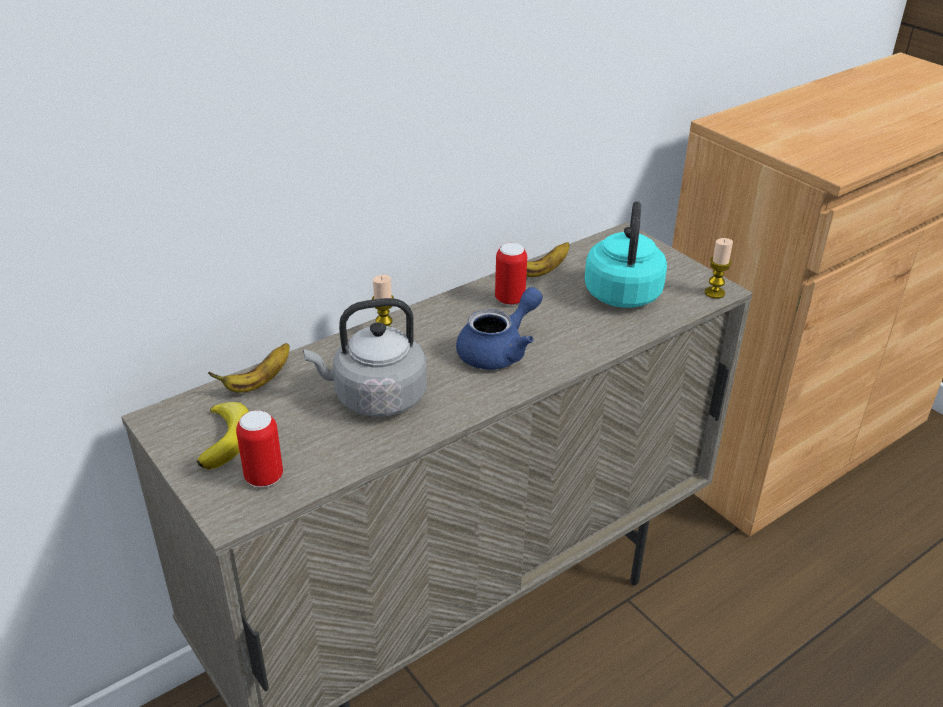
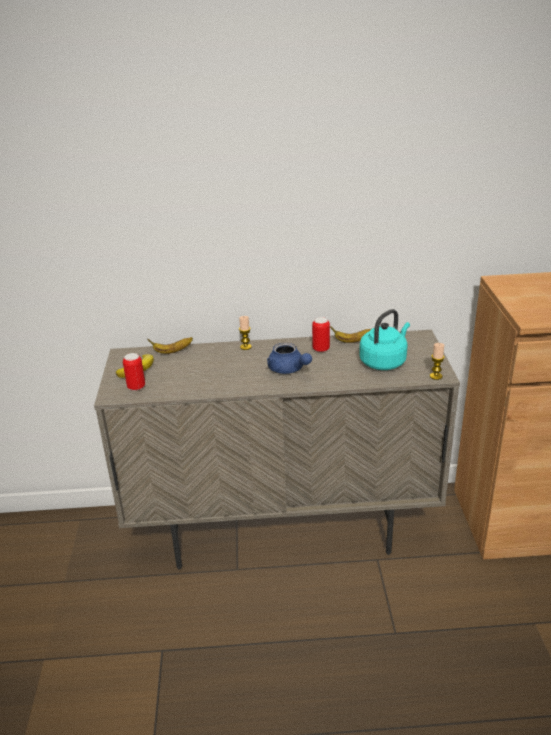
camera: 35 degrees right, 5 degrees down
(375, 398) = (211, 372): grey kettle -> none
(499, 351) = (288, 370): blue teapot -> blue teapot turned 60 degrees clockwise

